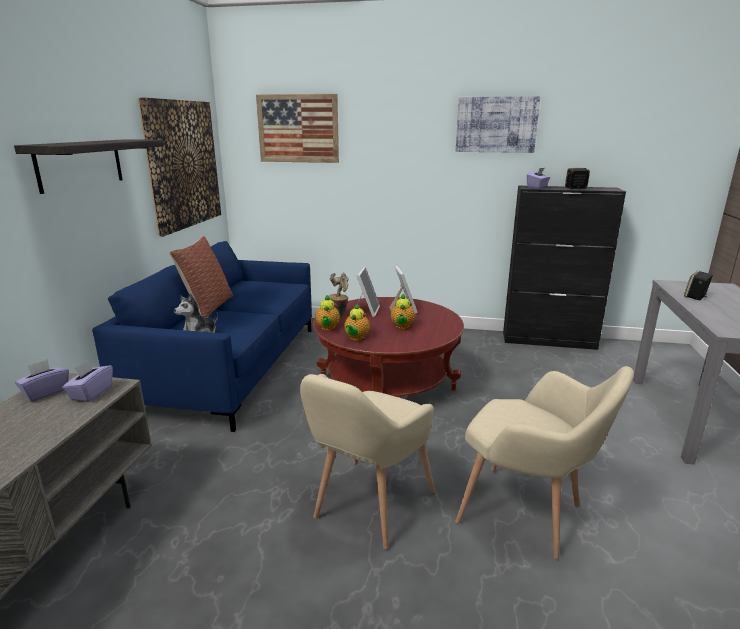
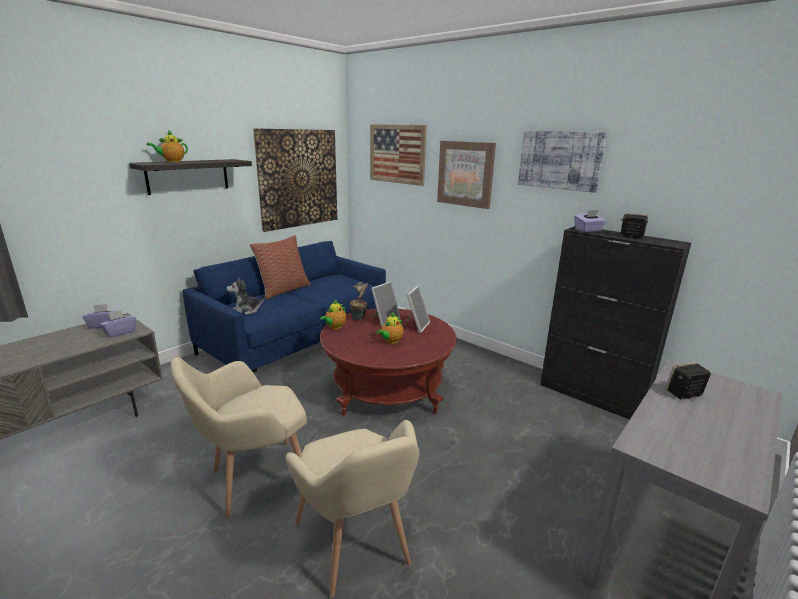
camera: 30 degrees right, 0 degrees up
(356, 338) = (342, 341): teapot -> teapot (172, 161)
(392, 145) = (465, 174): none -> picture

